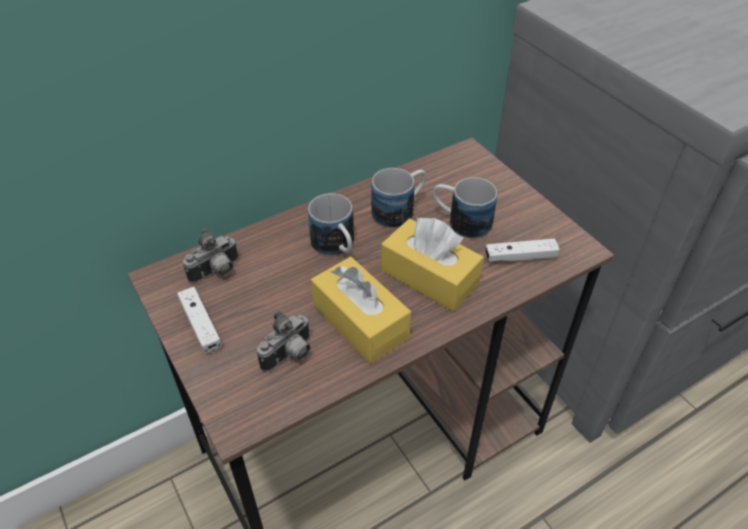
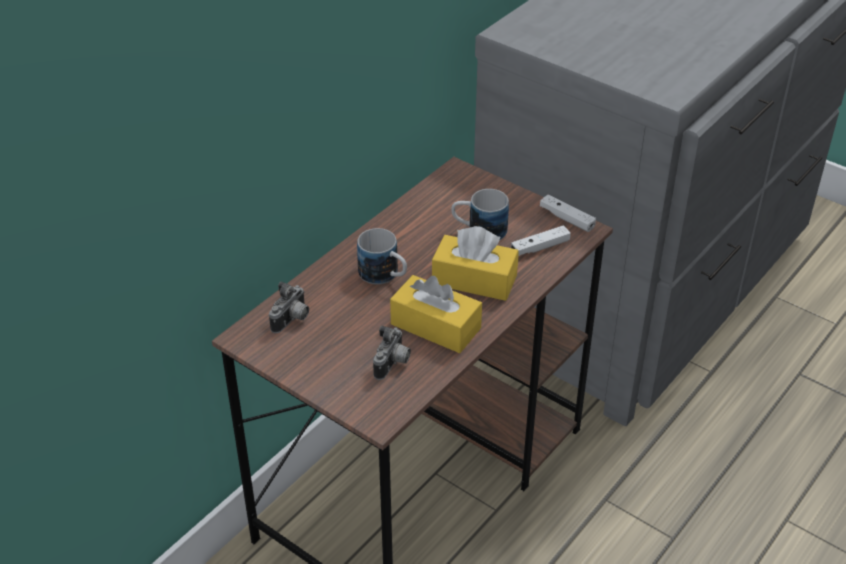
camera: 20 degrees left, 5 degrees down
(200, 325) = (305, 362): white game controller -> white game controller (567, 218)
(400, 210) = (422, 233): mug -> none

